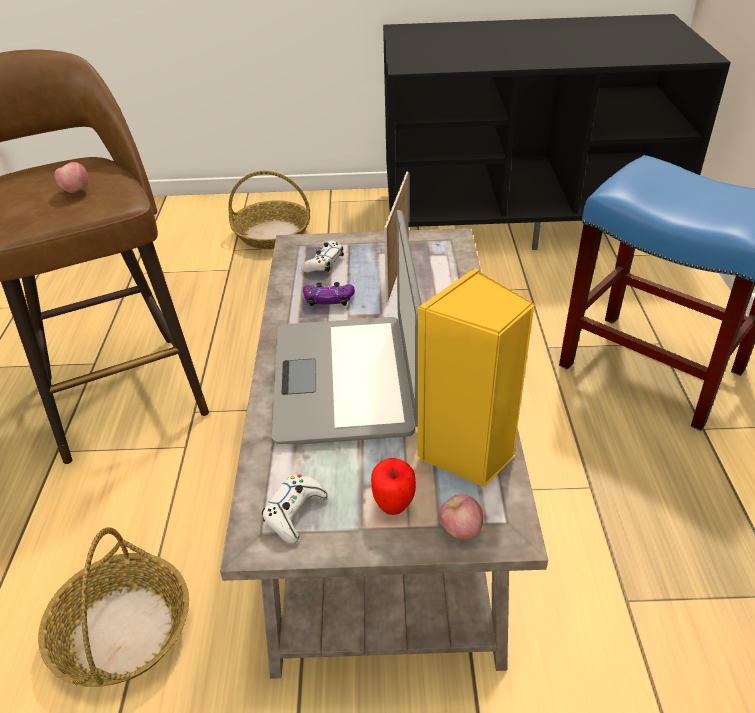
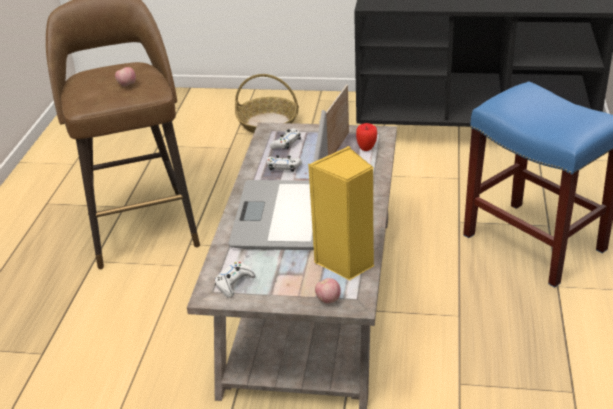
camera: 10 degrees right, 5 degrees down
(122, 630) = (126, 366): basket -> none
(329, 299) = (283, 167): purple game controller -> white game controller
(394, 506) = (292, 285): apple -> apple (366, 148)

